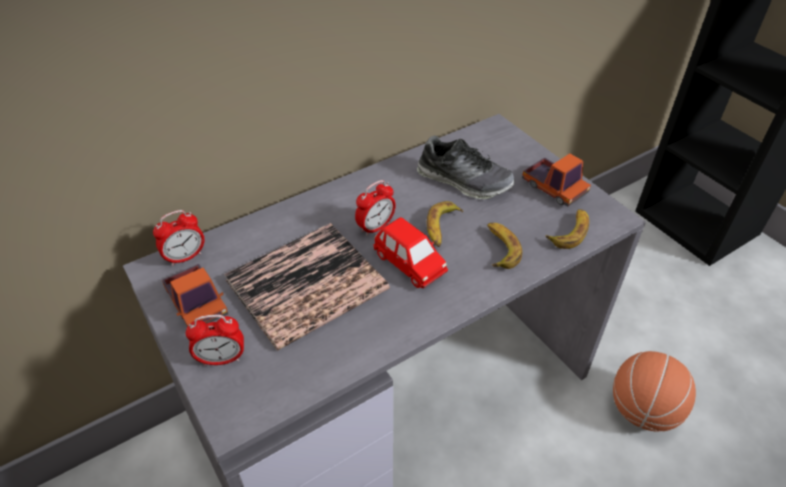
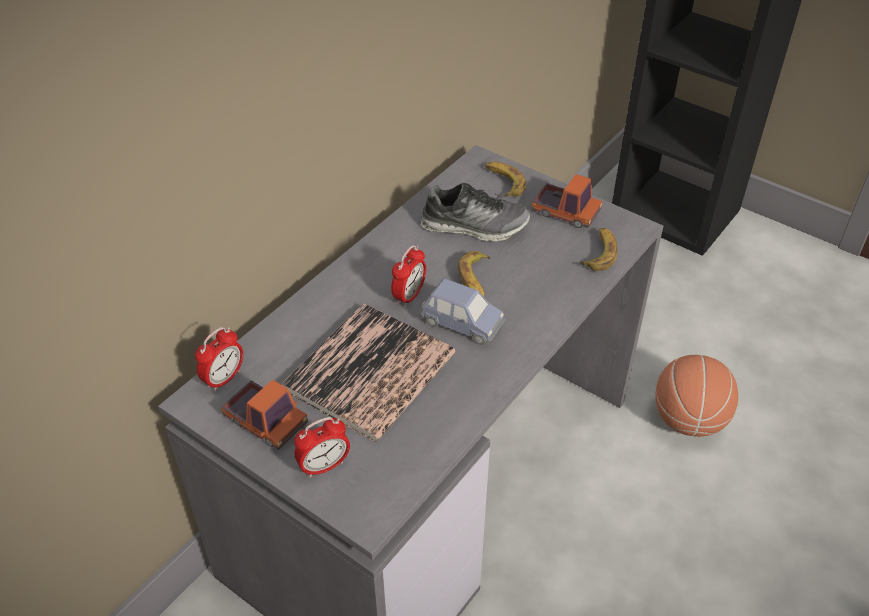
camera: 20 degrees left, 0 degrees up
(409, 264) = (462, 324): red toy car -> blue toy car
(500, 248) = (541, 286): banana -> banana (503, 182)

